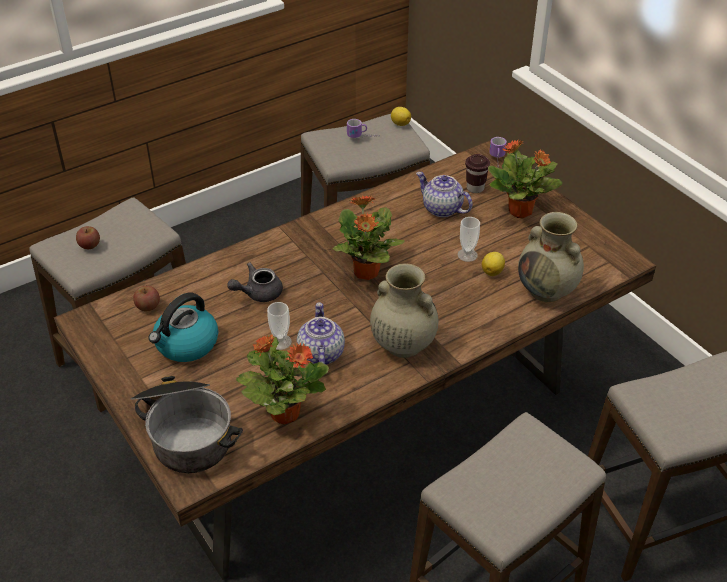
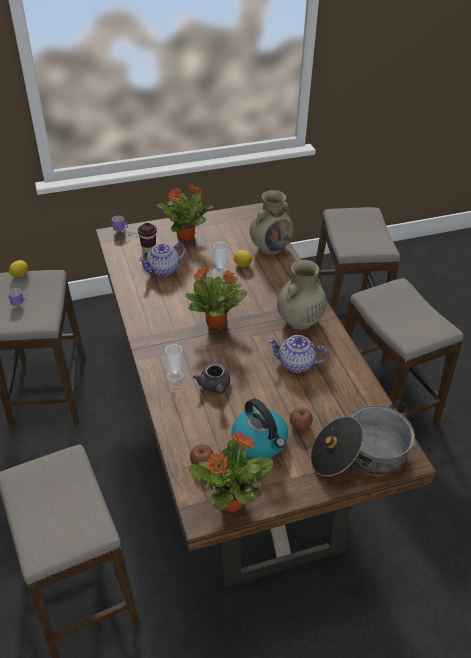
camera: 75 degrees left, 0 degrees up
(89, 245) = (58, 518): apple -> apple (300, 425)
(280, 342) = (276, 383): cup -> cup (175, 376)
(284, 412) = (350, 394): potted plant -> potted plant (230, 501)

